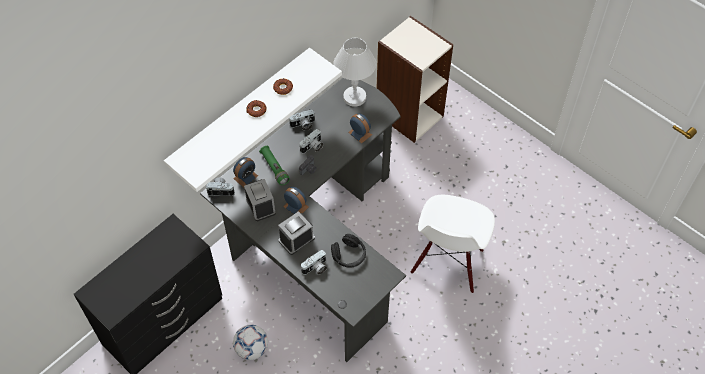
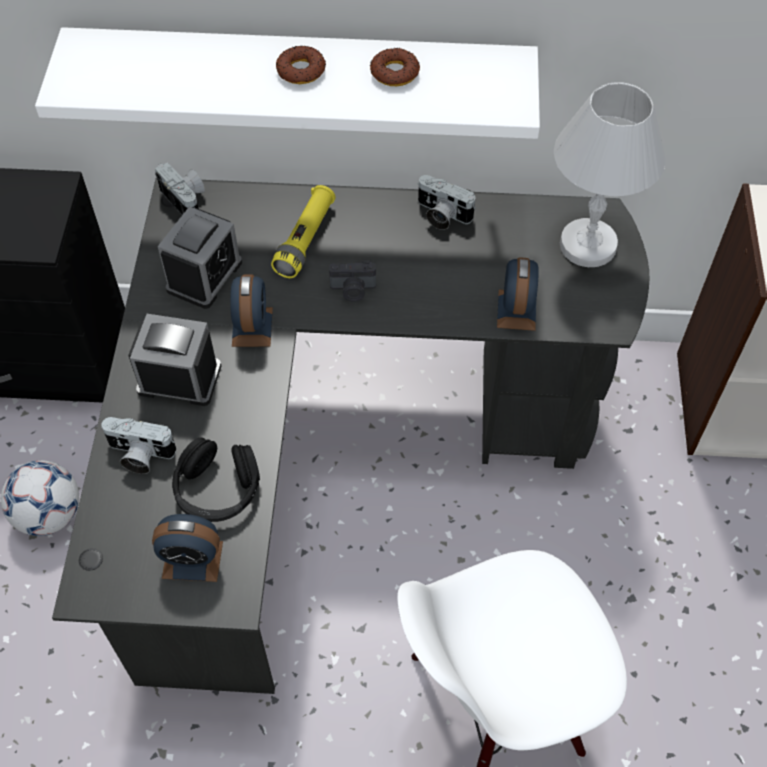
camera: 50 degrees right, 0 degrees up
(245, 177) = (247, 213): alarm clock -> alarm clock (192, 559)
(274, 168) = (305, 240): green flashlight -> yellow flashlight
(312, 147) = (408, 261): camera -> none

